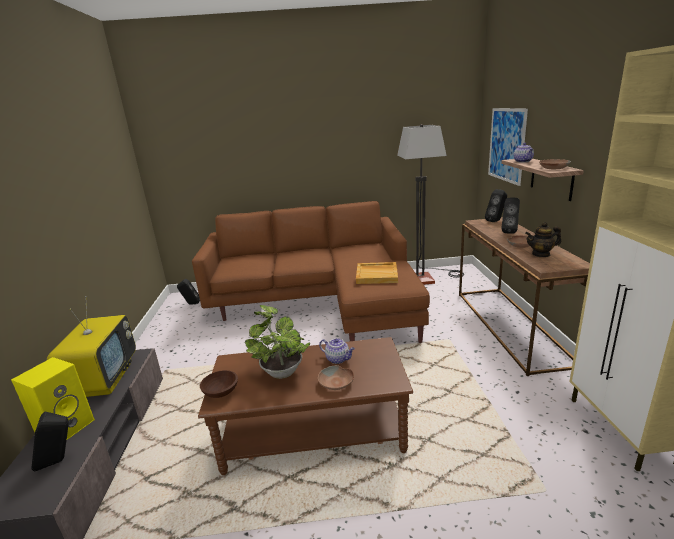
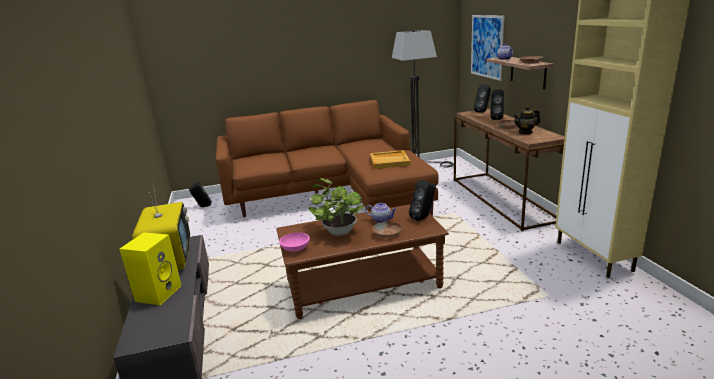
camera: 10 degrees left, 0 degrees up
(59, 461) = (169, 313): black speaker -> black speaker (423, 218)
(221, 392) = (296, 248): brown bowl -> pink bowl

